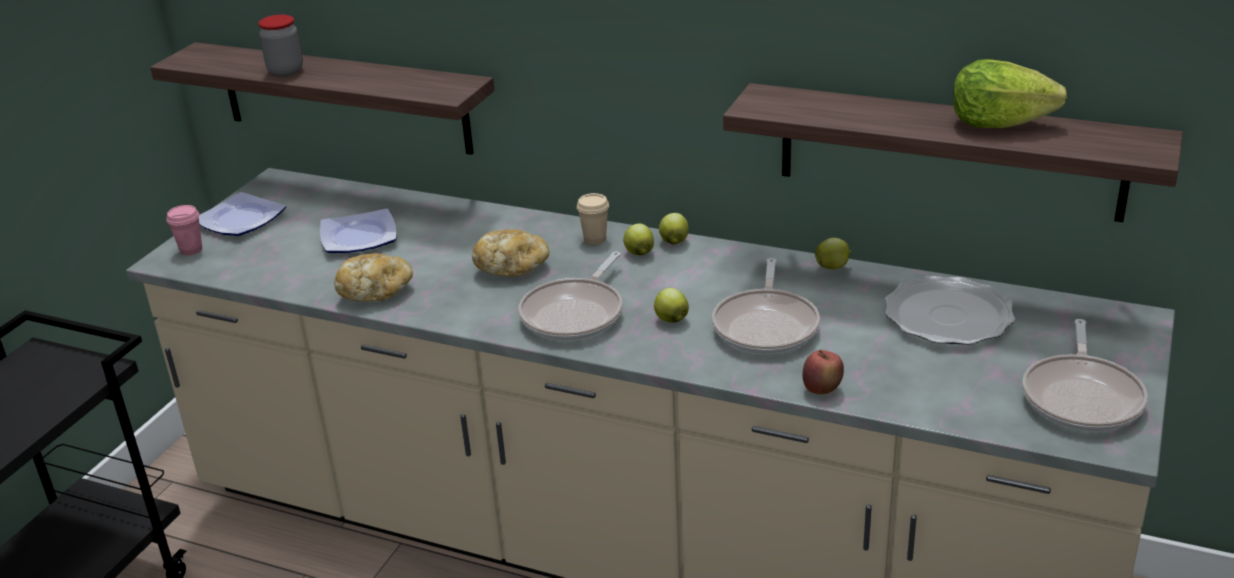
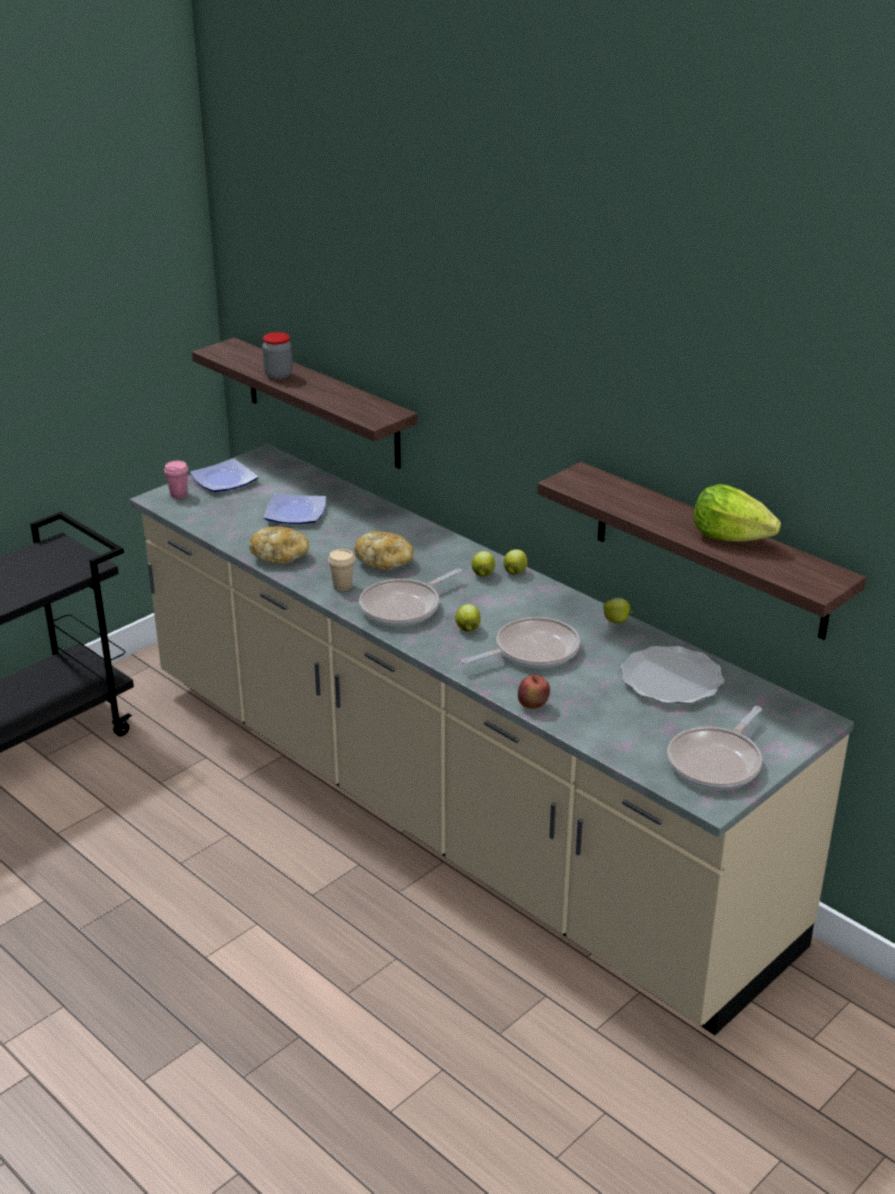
camera: 20 degrees right, 0 degrees up
(595, 239) = (459, 556): beige cup -> beige cup (342, 586)
(766, 325) = (531, 651): frying pan -> frying pan turned 150 degrees counterclockwise

